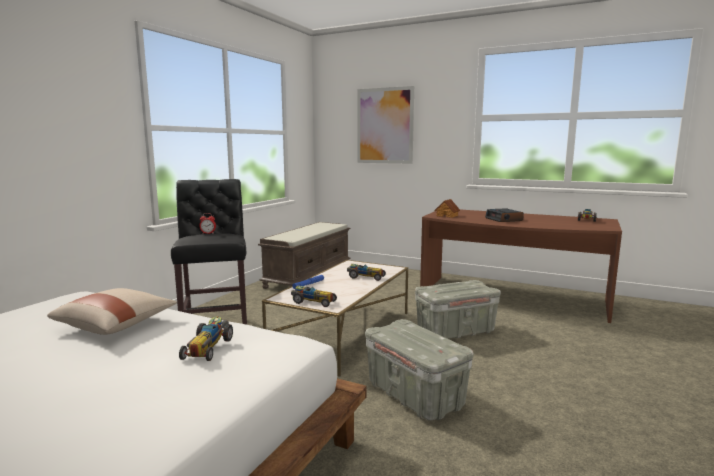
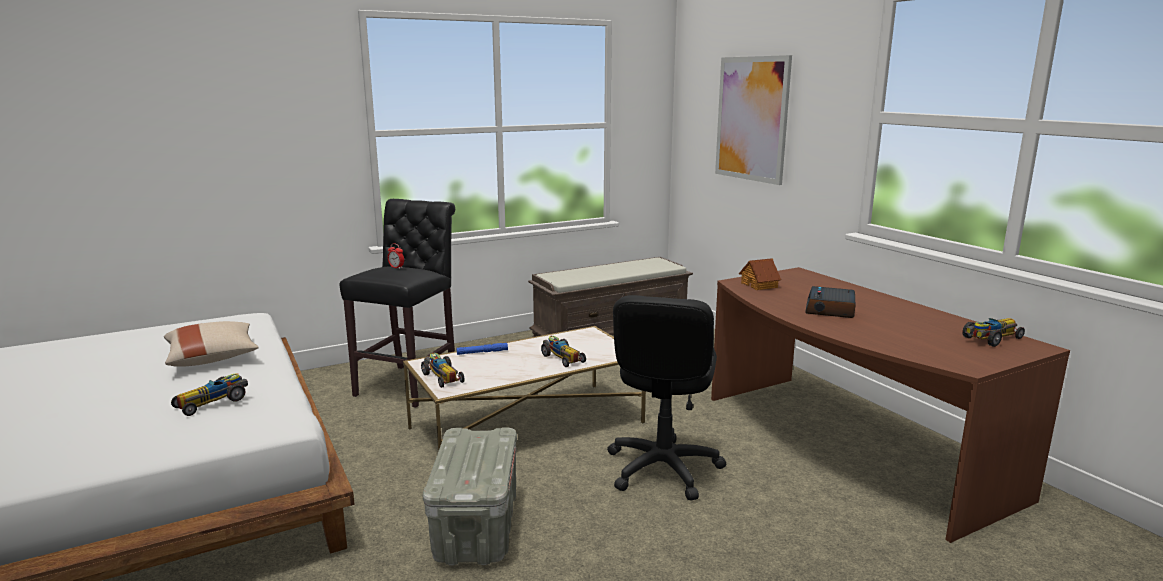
camera: 35 degrees right, 5 degrees up
(455, 331) = (662, 468): grey storage box -> black office chair

